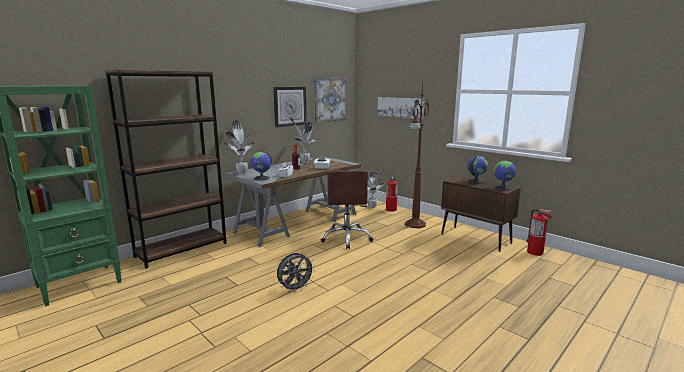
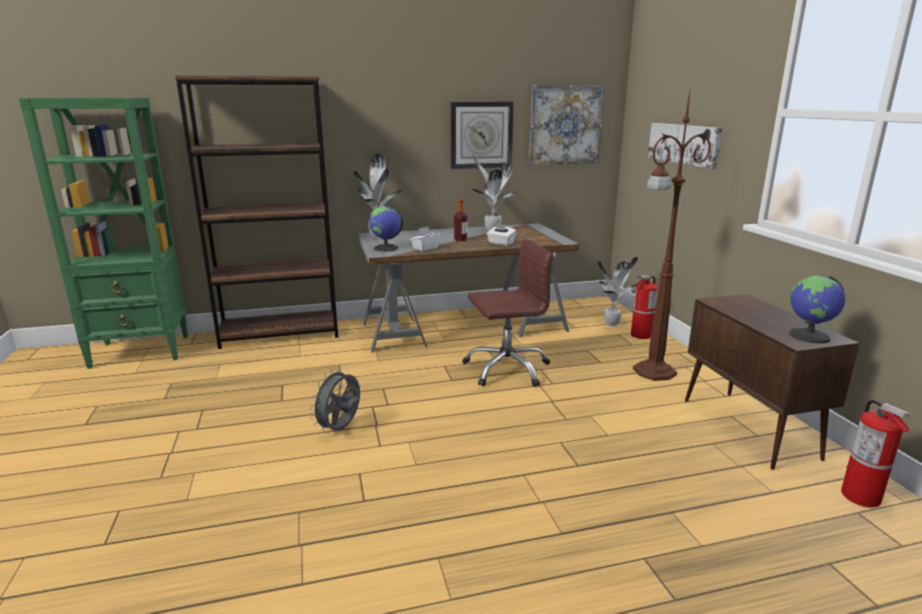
camera: 30 degrees right, 5 degrees up
(295, 289) = (340, 429): grey fan -> grey fan turned 120 degrees clockwise
(347, 238) = (506, 369): brown office chair -> brown office chair turned 135 degrees counterclockwise
(475, 181) = (767, 311): globe -> none

